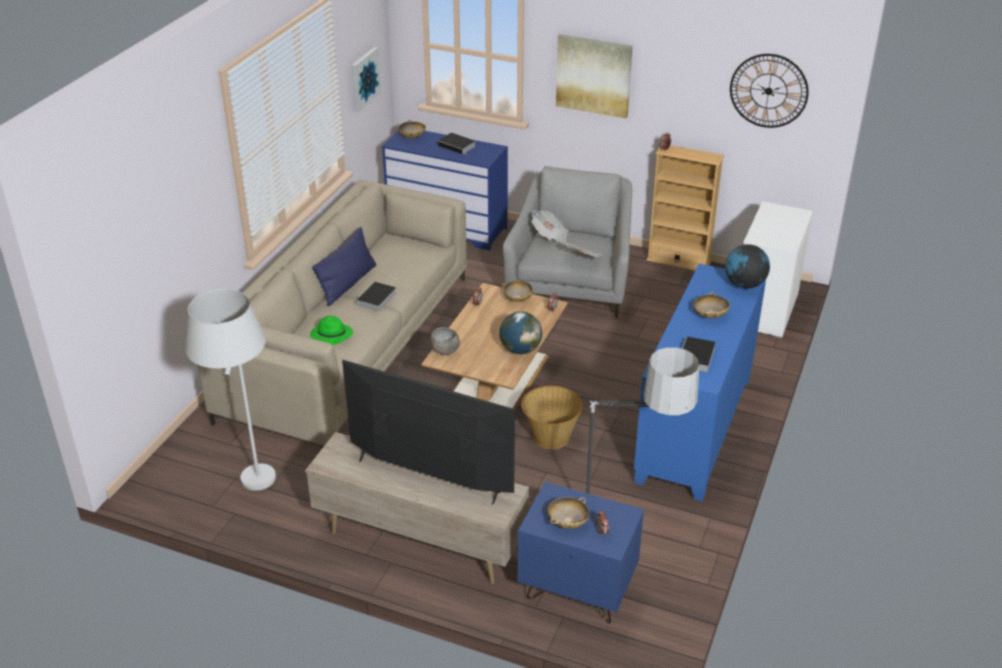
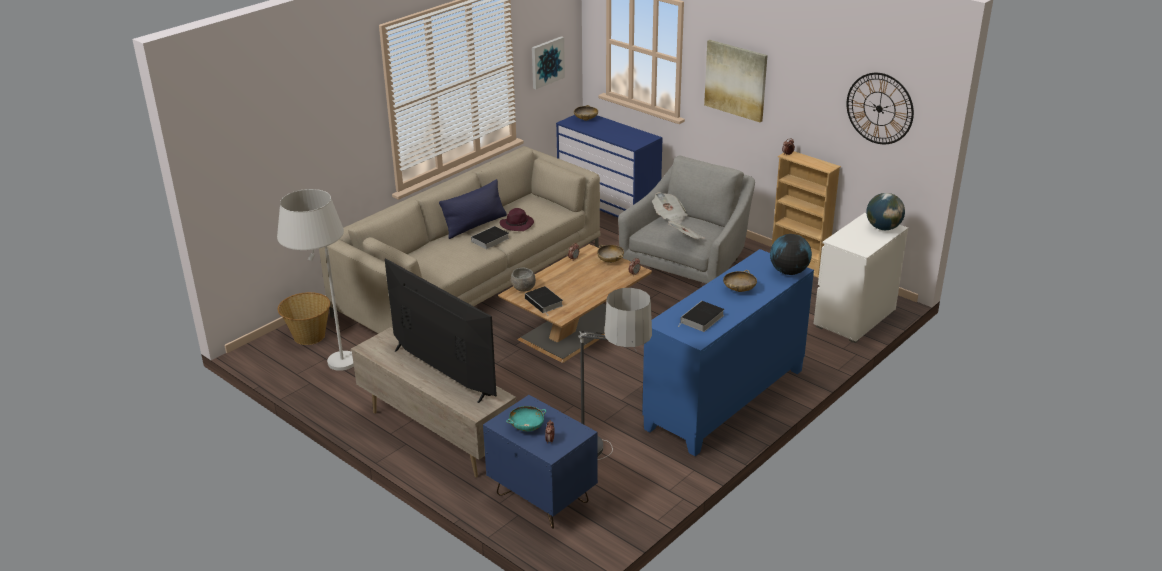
camera: 20 degrees right, 5 degrees down
(331, 335) = (436, 260): green hat -> none
(395, 274) = (517, 224): none -> purple hat
(457, 146) = (619, 131): book -> book (544, 302)
(520, 350) = (586, 299): globe -> globe (883, 228)
(550, 437) = (594, 380): basket -> basket (308, 336)
(567, 522) = (526, 427): beige bowl -> turquoise bowl

